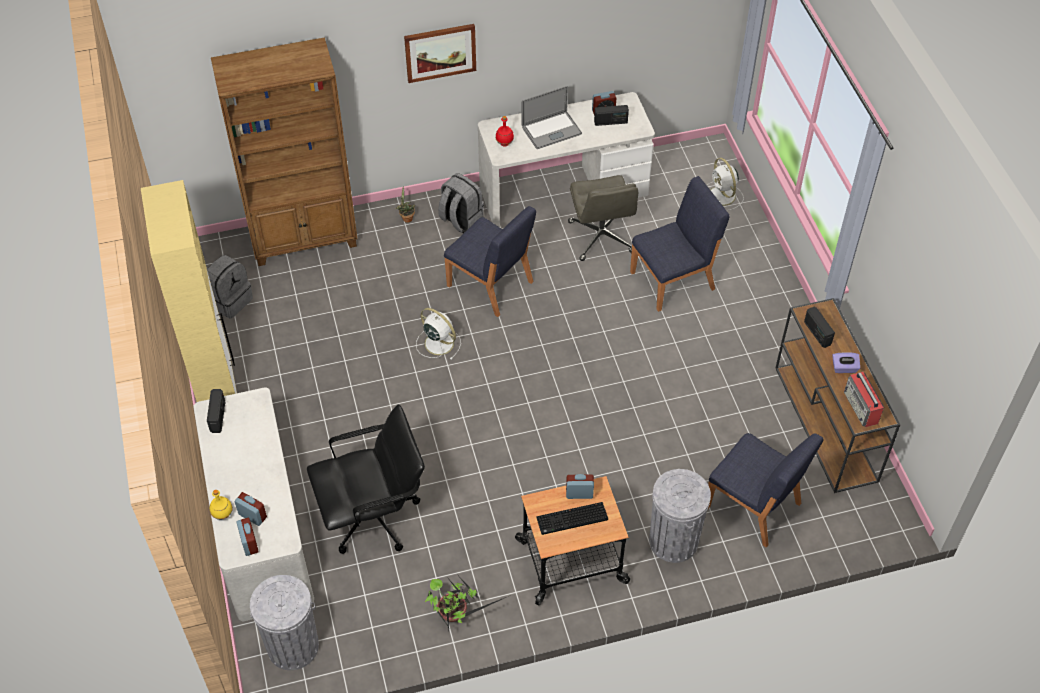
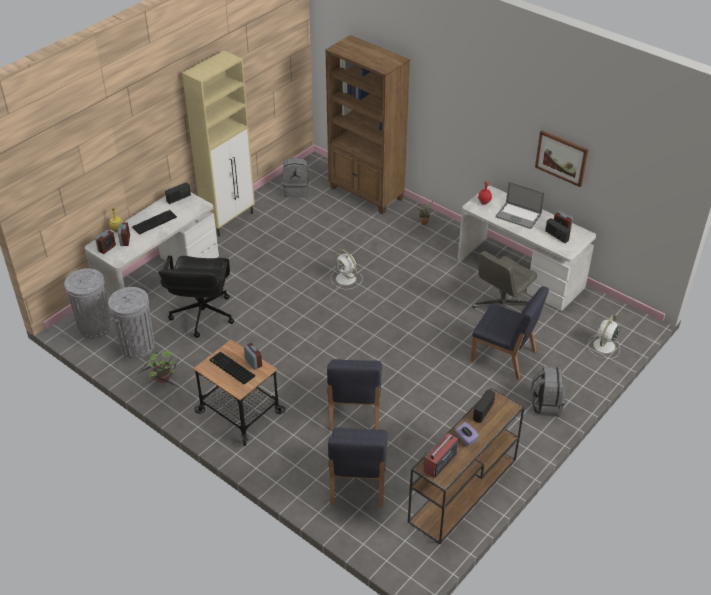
camera: 55 degrees right, 10 degrees down
(243, 465) = (154, 222): none -> keyboard
(373, 517) = (202, 315): black office chair -> black office chair turned 60 degrees clockwise
(438, 342) = (346, 279): white fan -> white fan turned 135 degrees clockwise
(440, 52) = (476, 116): picture -> picture (561, 158)
(460, 220) = (447, 243): grey backpack -> grey backpack (545, 404)
(490, 285) = (411, 279): blue chair -> blue chair (354, 411)
(673, 541) = (295, 454): grey trash can -> grey trash can (137, 346)

